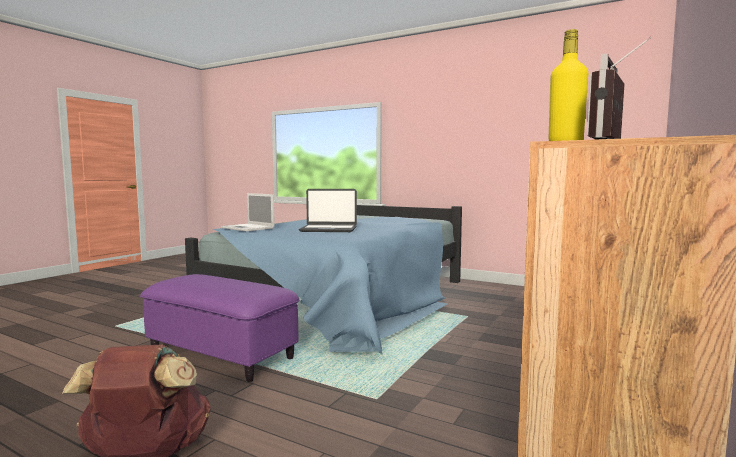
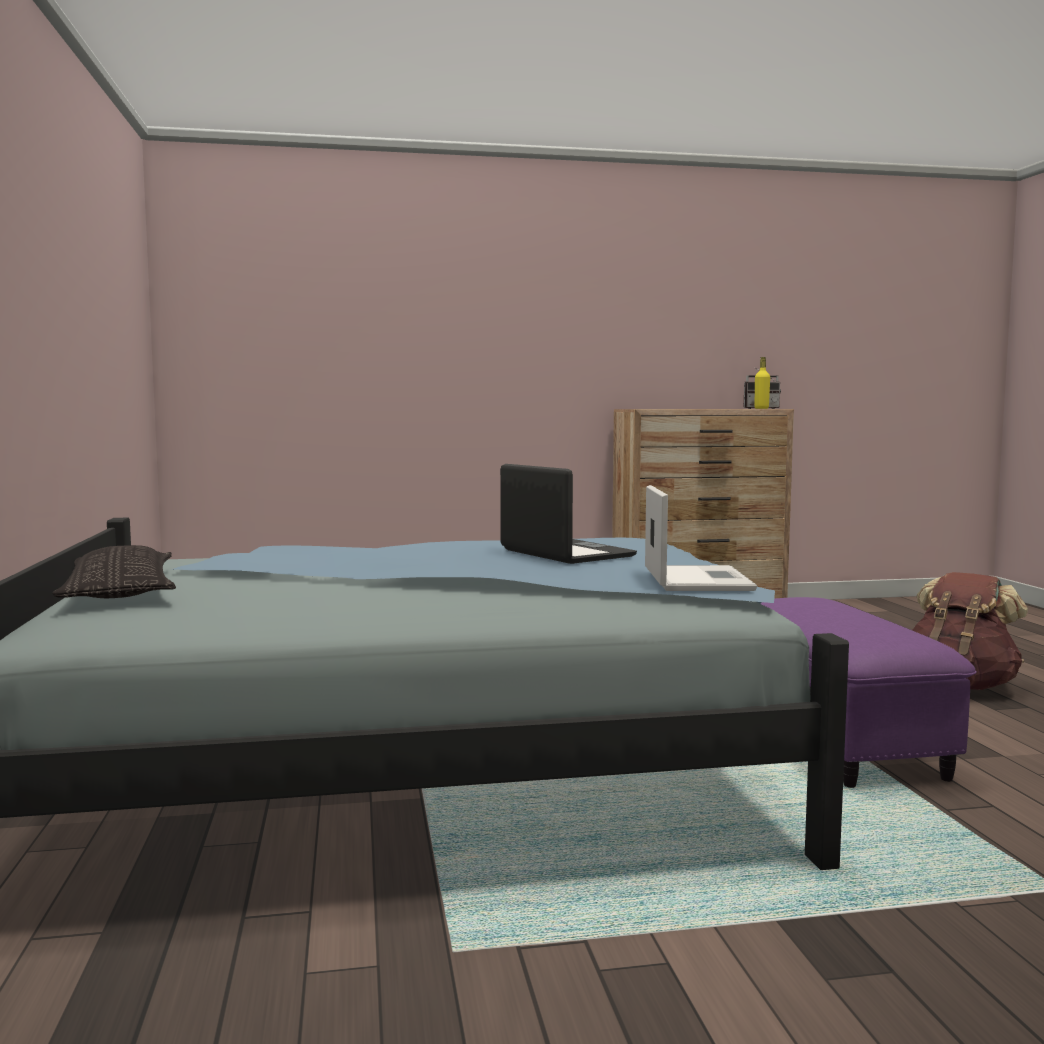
camera: 130 degrees left, 0 degrees up
(381, 216) = (120, 590): none -> pillow

